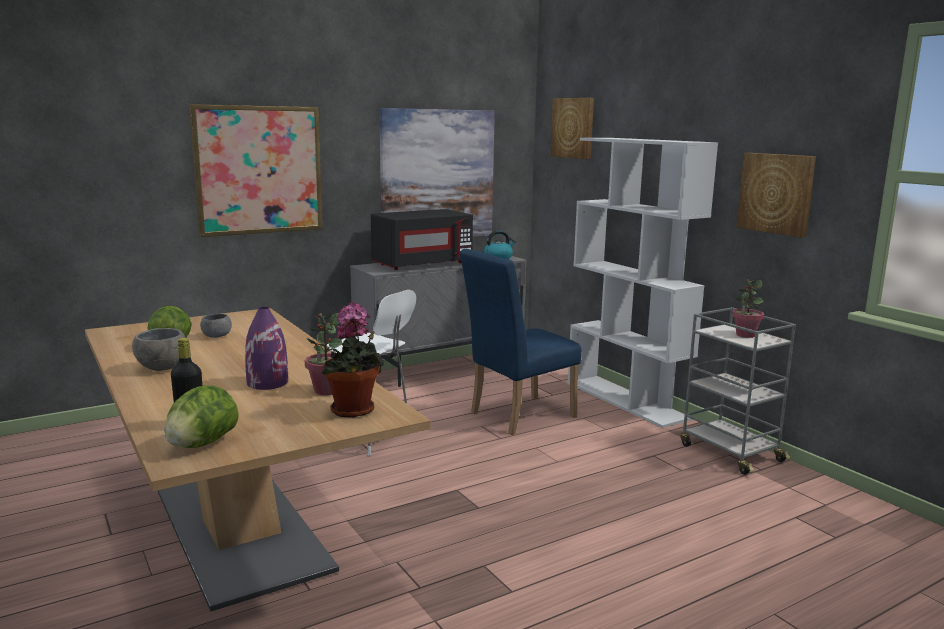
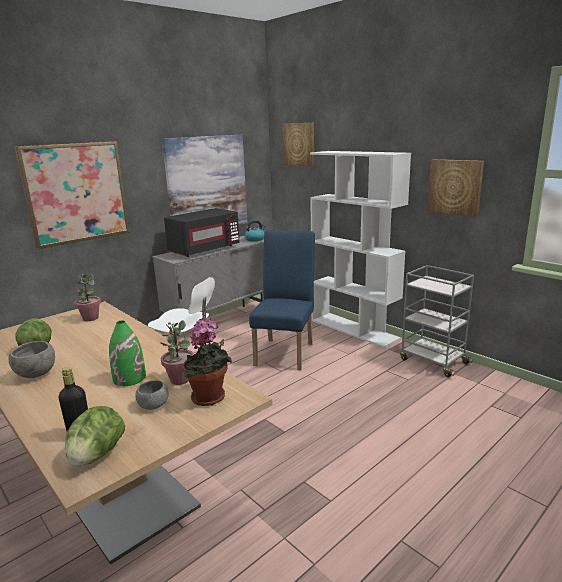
camera: 10 degrees left, 5 degrees up
(216, 336) = (71, 335): grey bowl -> grey bowl (153, 405)
(267, 382) = (129, 378): purple vase -> green vase
(516, 416) = (286, 351): blue chair -> blue chair turned 150 degrees clockwise
(745, 335) = (441, 284): potted plant -> potted plant (90, 318)

